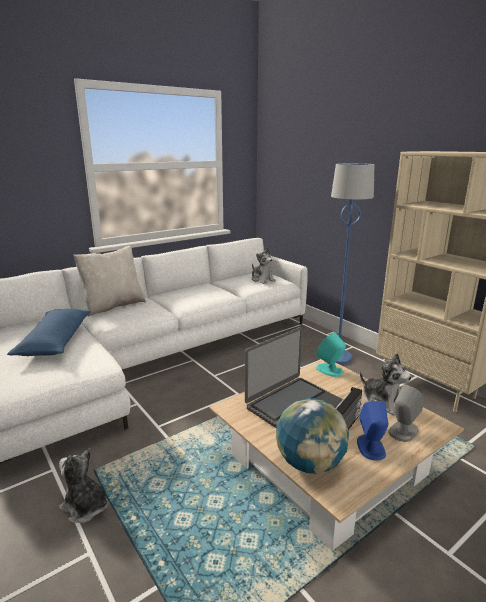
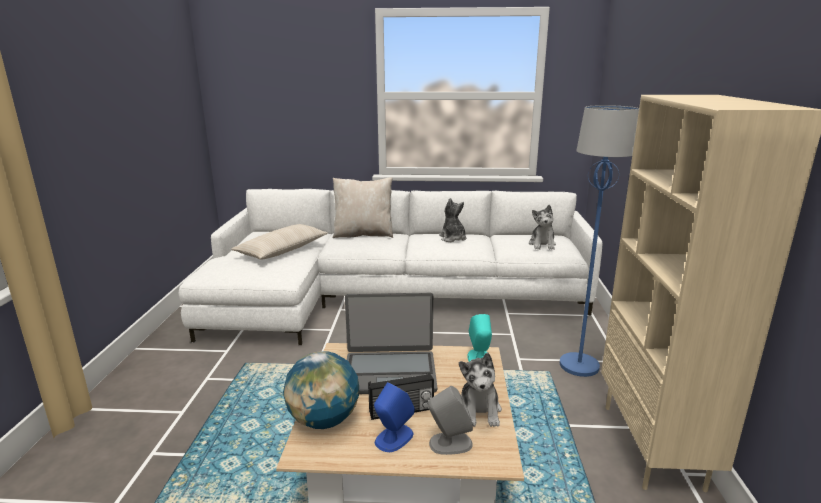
camera: 40 degrees right, 0 degrees up
(55, 341) = (282, 250): blue pillow -> beige pillow
(85, 507) = (212, 384): plush toy -> plush toy (452, 238)

